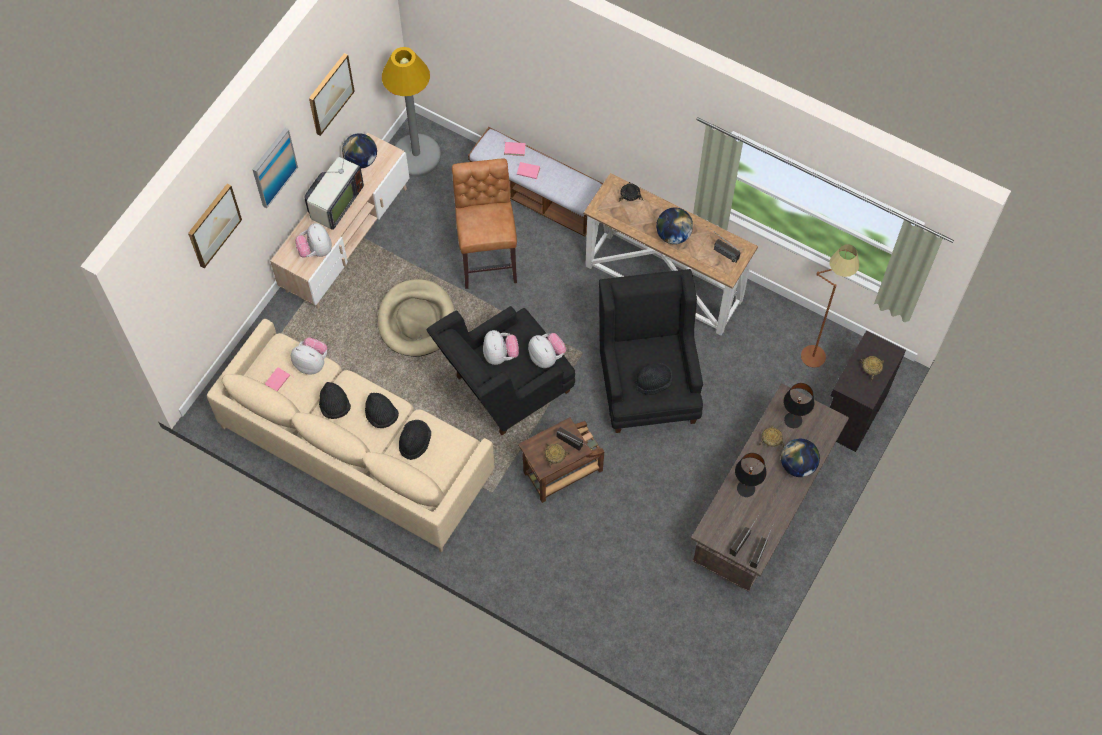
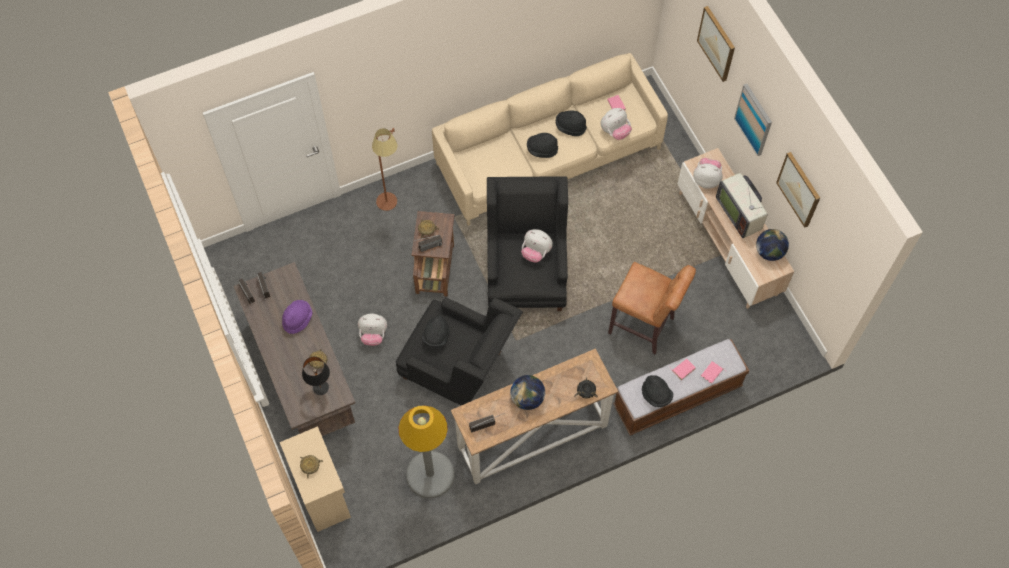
camera: 125 degrees right, 0 degrees up
(414, 442) = (506, 157): black hat -> black hat (656, 395)
(416, 156) = (774, 333): grey floor lamp -> grey floor lamp (430, 475)
(417, 320) = (624, 249): beige dog bed -> none
(546, 357) = (511, 280): plush toy -> plush toy (373, 335)
(746, 488) = (297, 319): black table lamp -> purple hat
(797, 465) = (285, 365): globe -> none
(816, 346) = (396, 510): brown floor lamp -> brown floor lamp (392, 208)
(852, 414) = (323, 494): black cabinet -> beige cabinet

